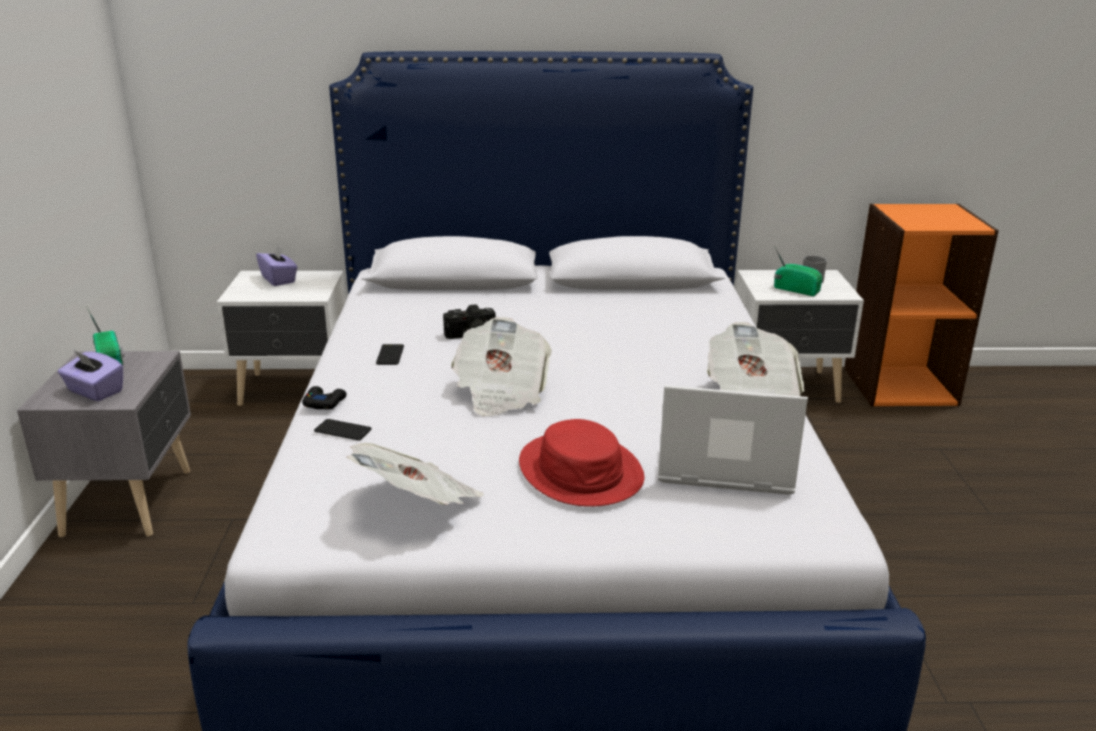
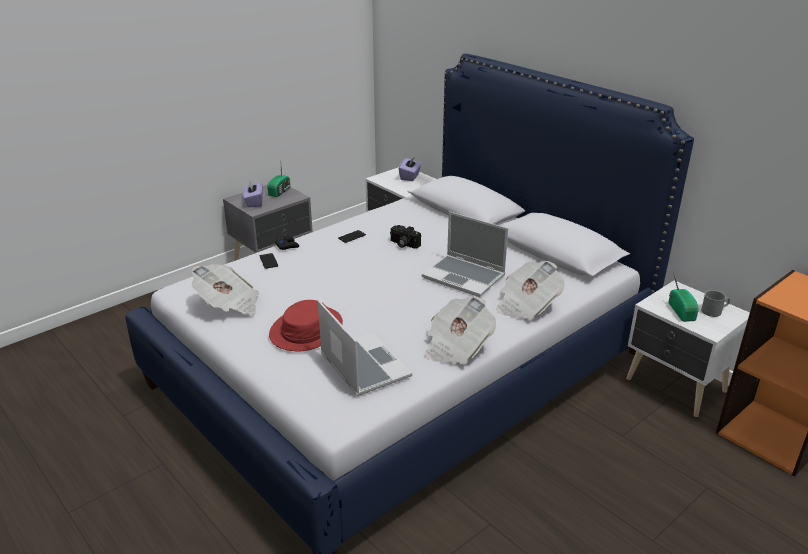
camera: 50 degrees right, 5 degrees up
(501, 392) = (352, 277): newspaper -> newspaper (526, 305)
(608, 335) = (465, 277): none -> laptop

